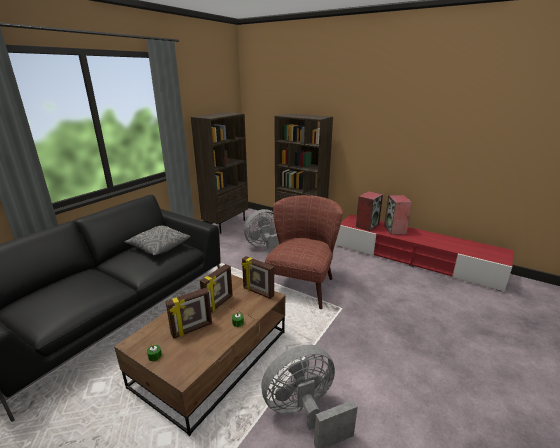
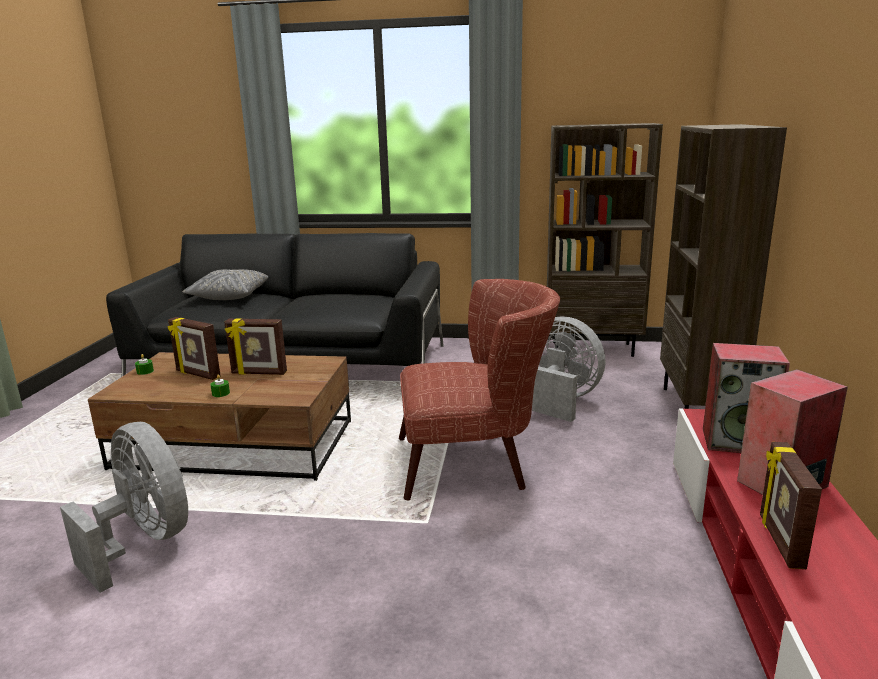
camera: 65 degrees right, 5 degrees down
(159, 247) = (351, 301): grey pillow -> grey pillow (230, 296)
(258, 292) = (303, 387): picture frame -> picture frame (779, 541)

